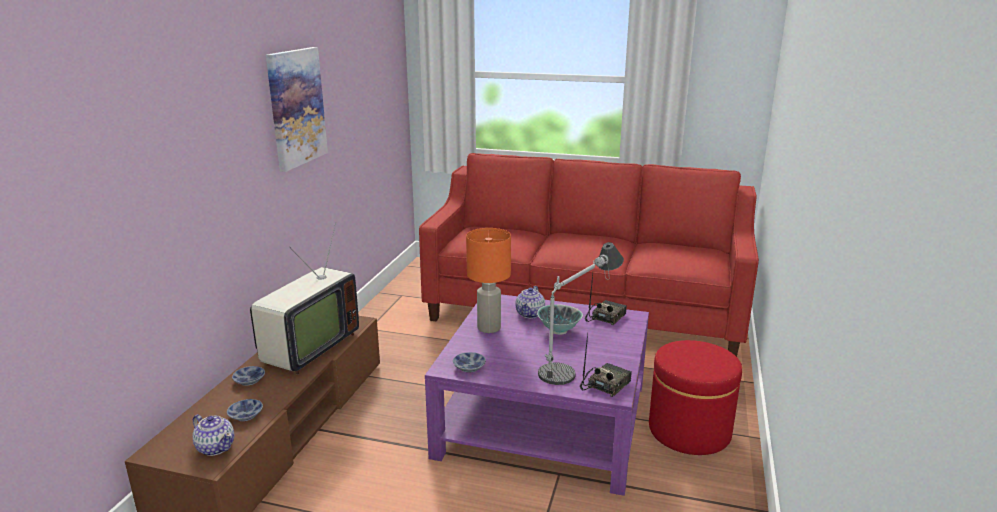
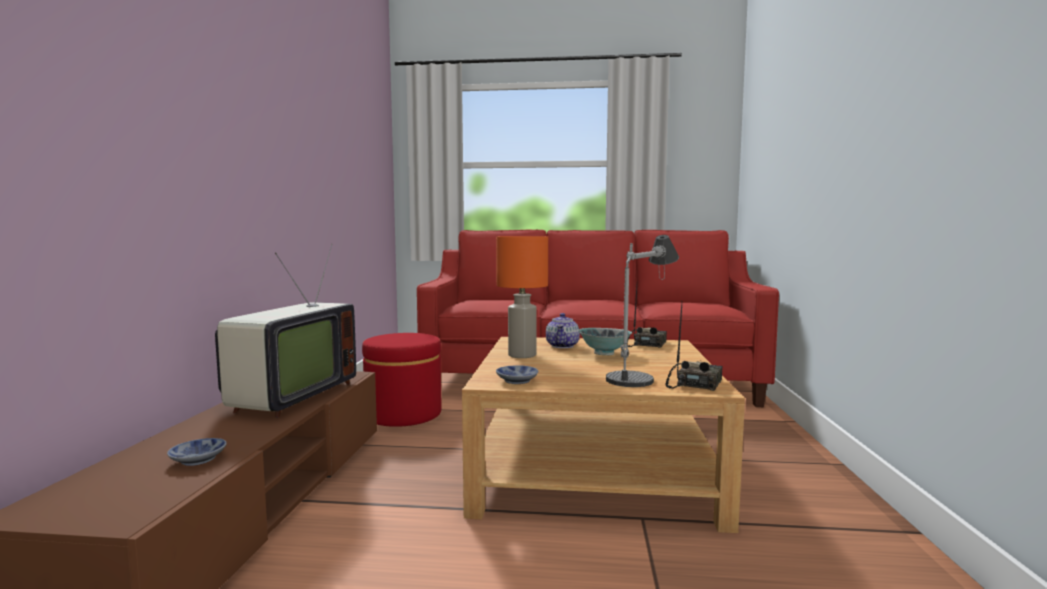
camera: 10 degrees left, 15 degrees down
(216, 447) = (142, 497): teapot -> none
(250, 381) = (208, 427): bowl -> none
(296, 107) = (287, 131): picture -> none
(544, 419) = (593, 467): purple coffee table -> beige coffee table
(689, 431) = (764, 464): red ottoman -> red ottoman (403, 414)

